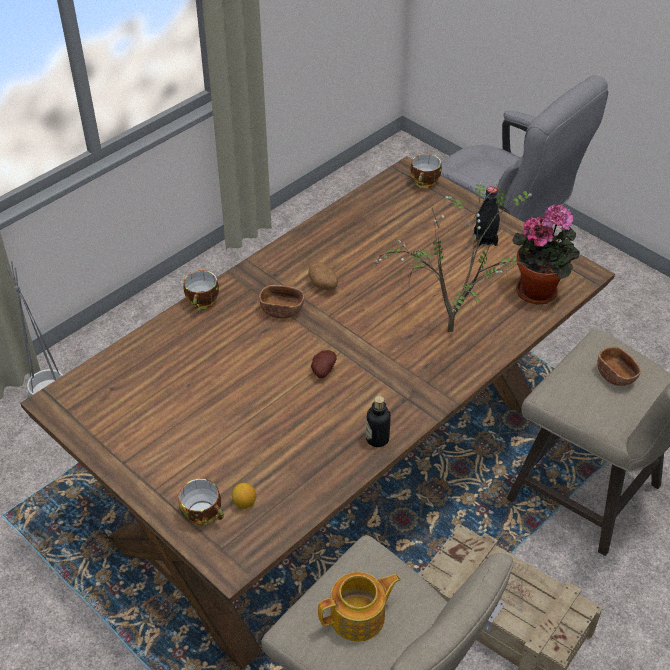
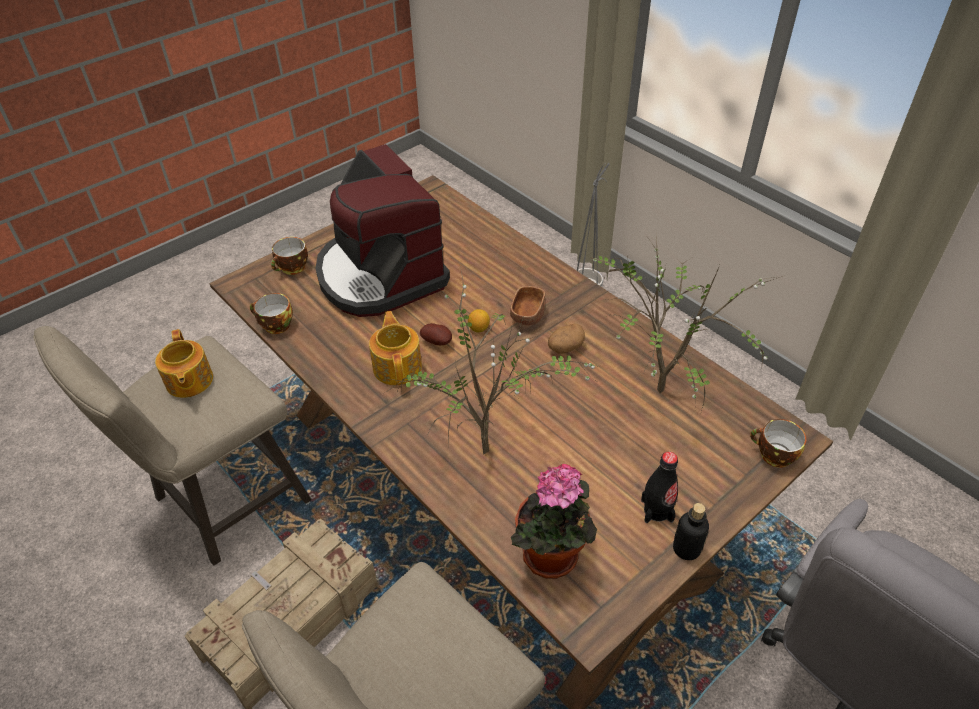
camera: 95 degrees right, 0 degrees up
(203, 302) = (541, 263): cup -> cup (275, 326)
(218, 429) = (380, 275): none -> coffee machine
(244, 503) = (295, 290): lemon -> lemon (479, 328)
(358, 397) = (398, 366): none -> teapot
(373, 234) = (656, 394): none -> potted plant
(377, 439) = (340, 377): bottle -> bottle (686, 549)
(615, 376) = (430, 664): brown bowl -> none

